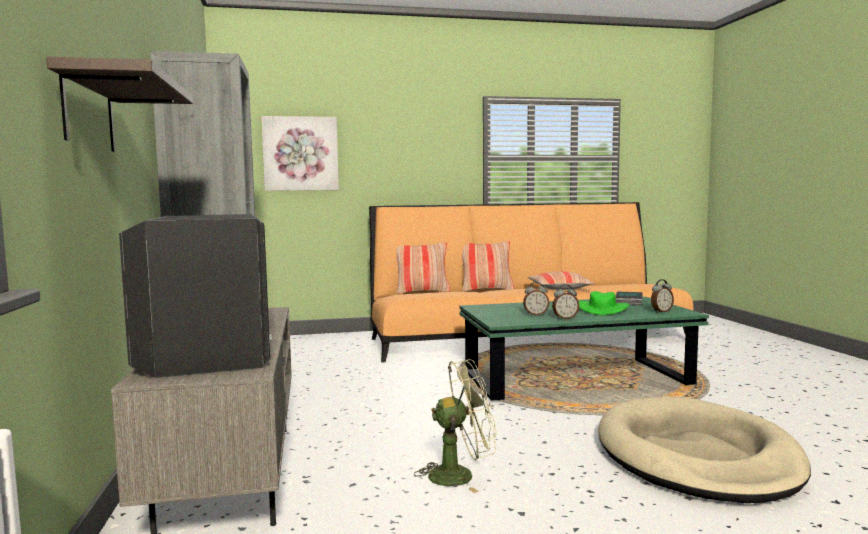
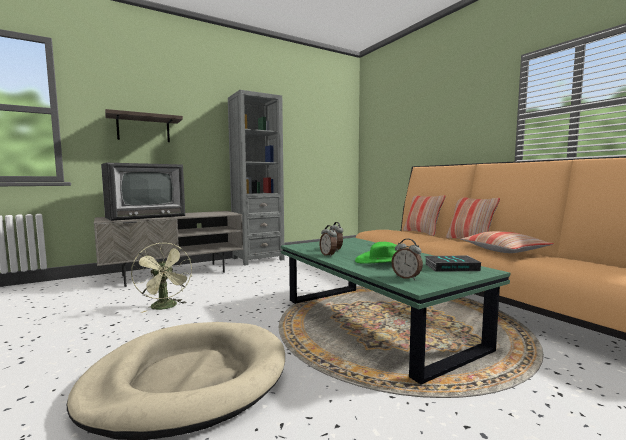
camera: 70 degrees right, 0 degrees up
(300, 154) = (392, 134): picture -> none

